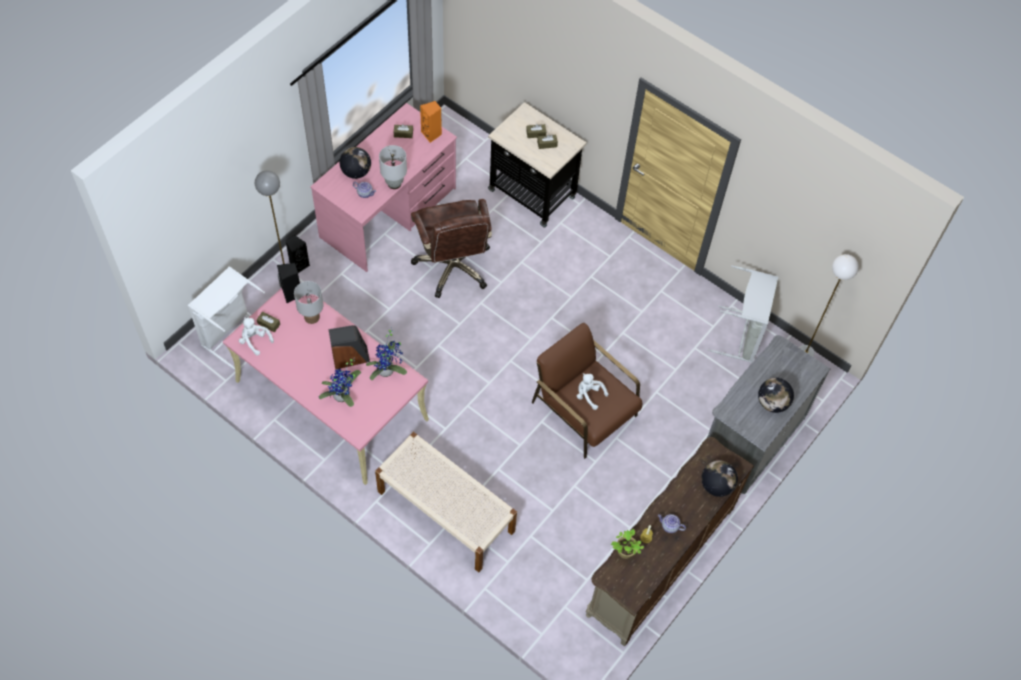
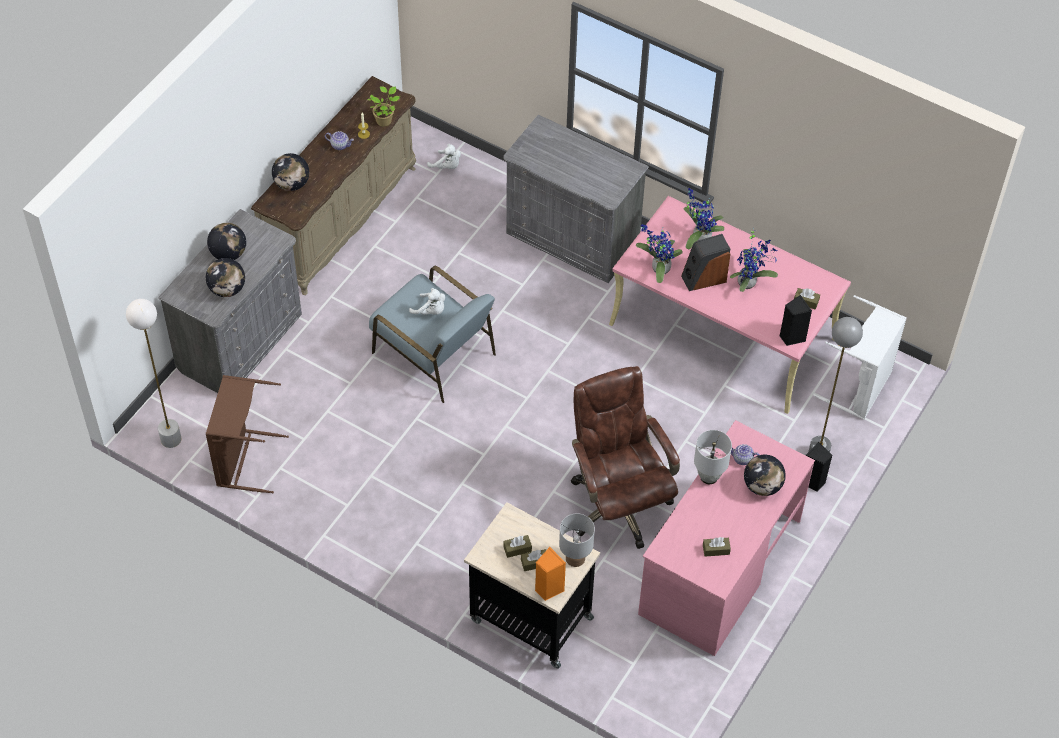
camera: 175 degrees right, 5 degrees down
(255, 341) = (814, 282): white plush toy -> white plush toy (447, 166)
(311, 317) = (760, 314): grey table lamp -> grey table lamp (575, 558)
(312, 348) = (749, 282): none -> potted plant
(432, 134) = (677, 554): orange speaker -> orange speaker (548, 589)
(445, 512) = (571, 239): beige bench -> grey dresser
(585, 411) = (432, 353): brown armchair -> blue armchair
(742, 336) = (244, 460): grey laundry basket -> brown laundry basket
(771, 368) = (227, 289): none -> globe

